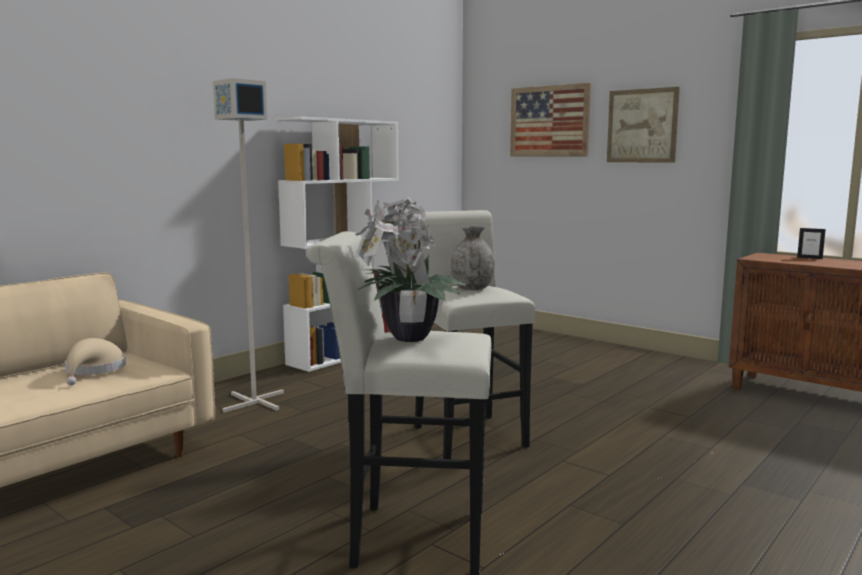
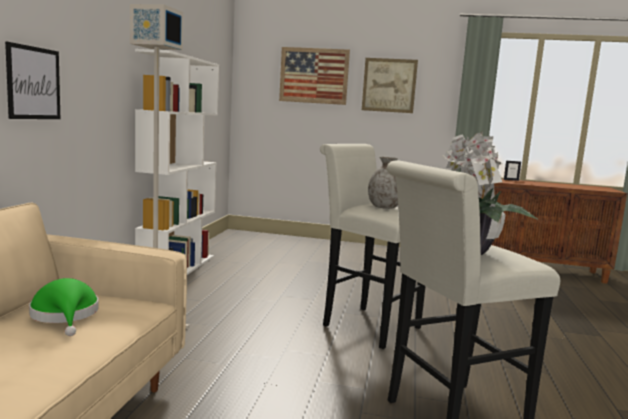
camera: 30 degrees left, 0 degrees up
(94, 371) = (66, 315): beige hat -> green hat
(138, 164) = (33, 83): none -> picture

